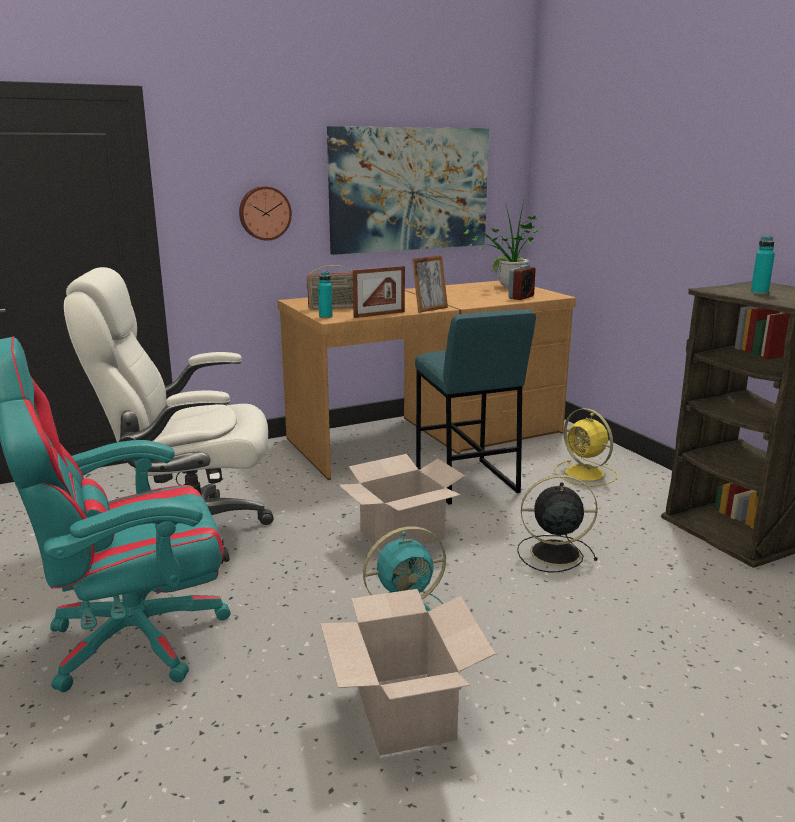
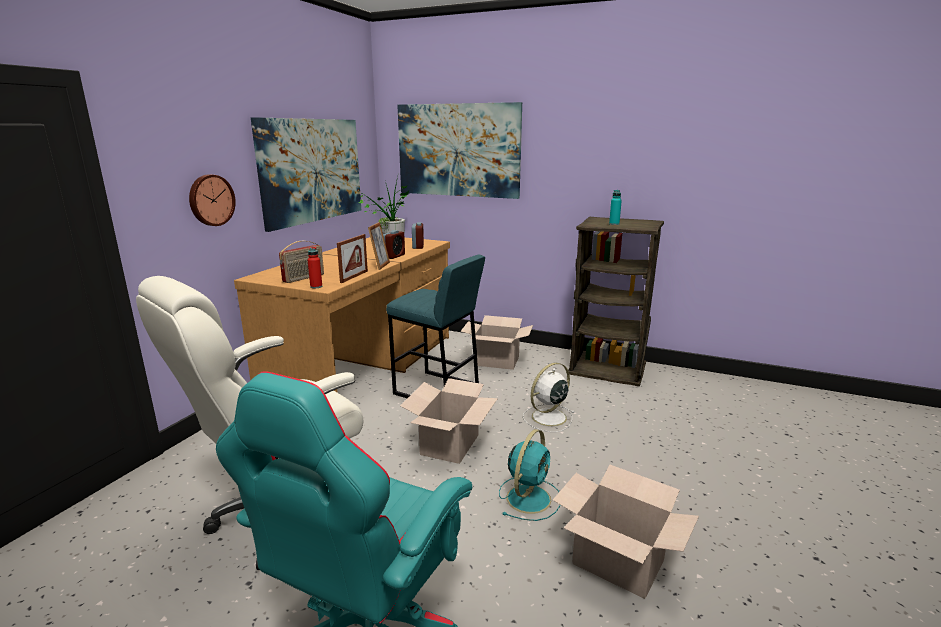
camera: 40 degrees left, 0 degrees up
(325, 317) = (316, 286): turquoise bottle -> red bottle
(468, 303) = (394, 256): none -> alarm clock
(553, 553) = (547, 418): black fan -> white fan
(586, 474) = (497, 361): yellow fan -> cardboard box
(610, 170) = (458, 150): none -> picture

